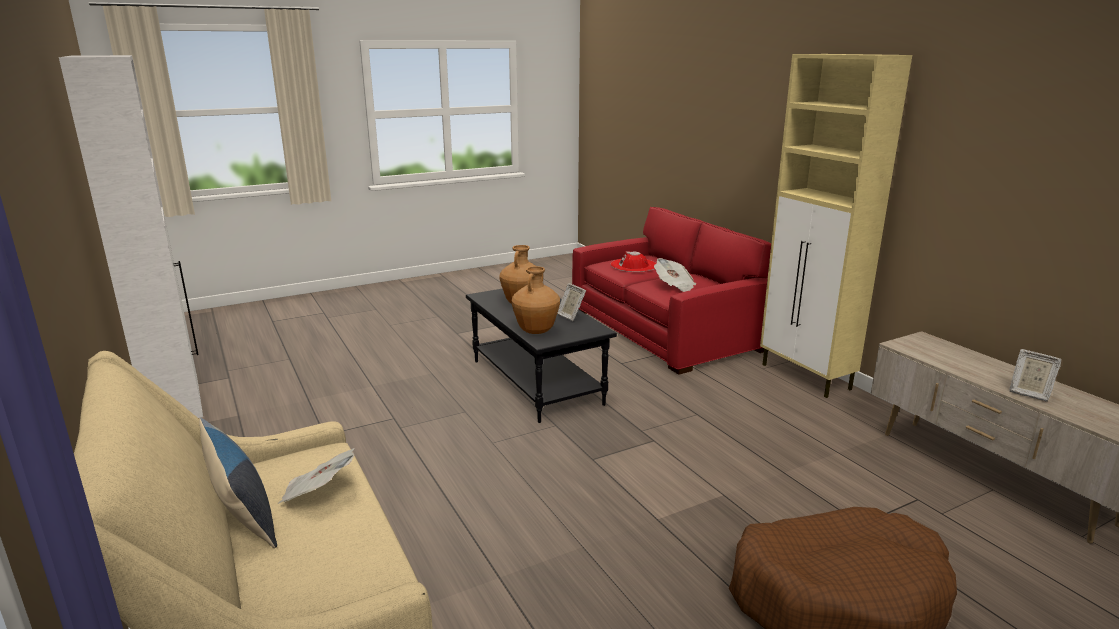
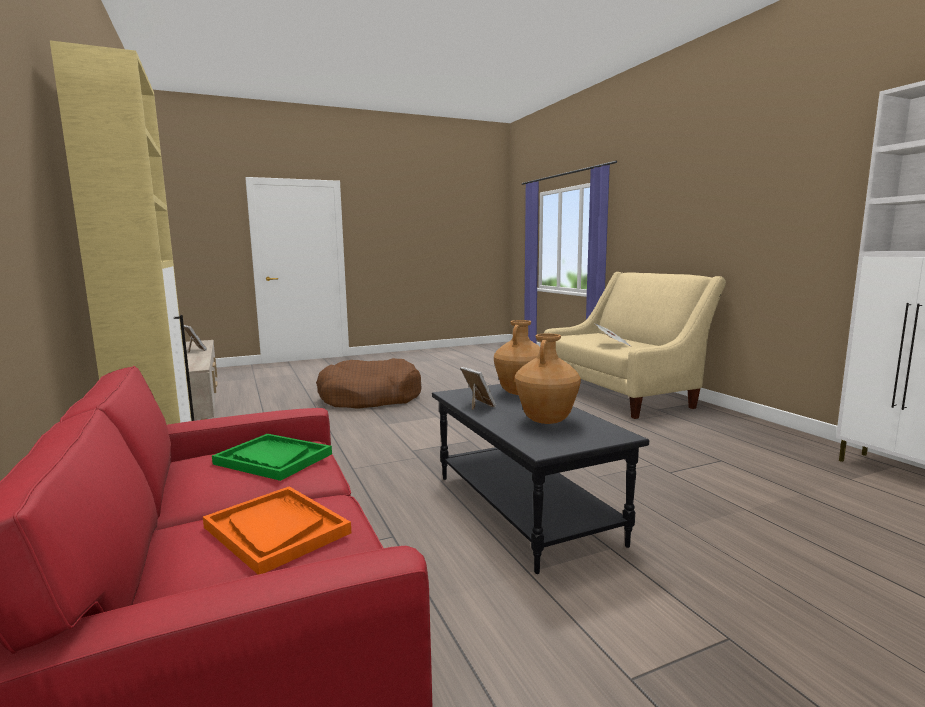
camera: 175 degrees left, 10 degrees down
(242, 511) = (641, 343): pillow -> none
(634, 265) = (276, 530): red hat -> orange tray
(674, 286) = (273, 459): newspaper -> green tray

